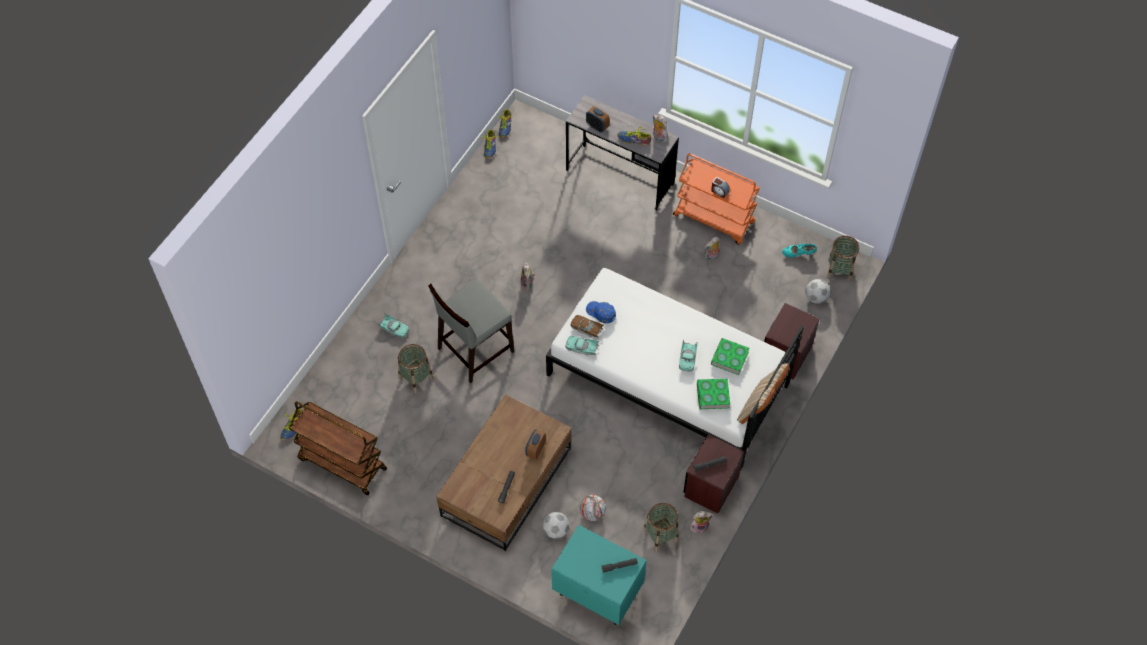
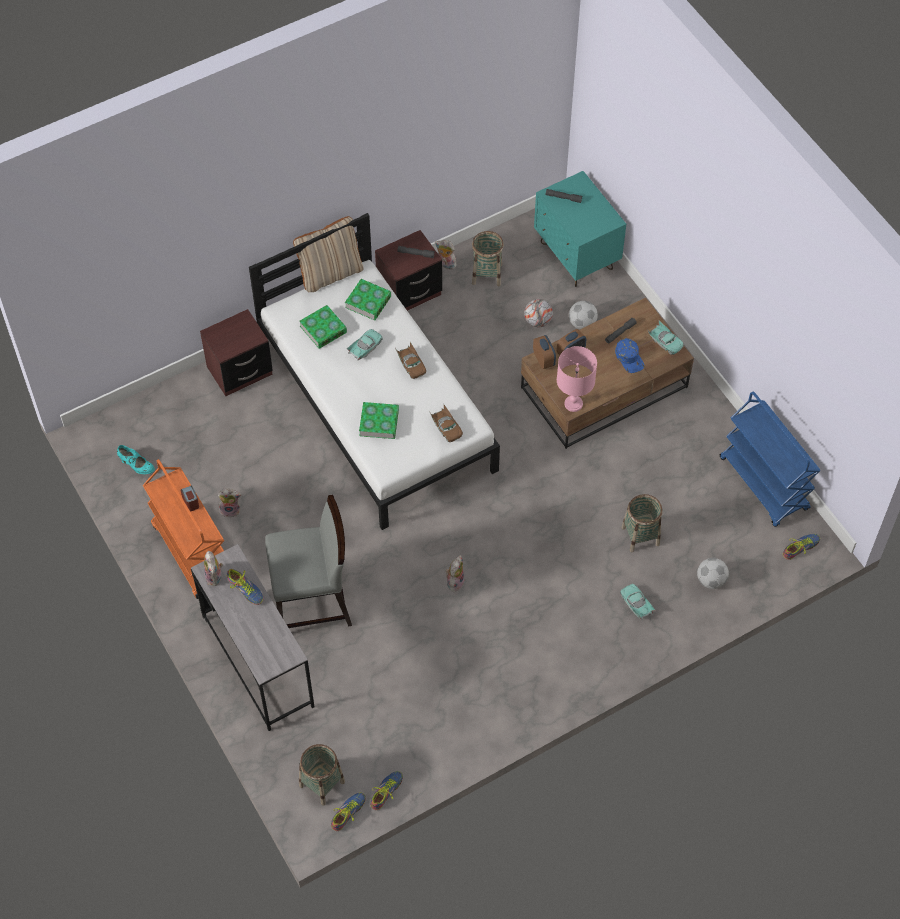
camera: 150 degrees left, 0 degrees up
(341, 464) = (764, 484): brown cart -> blue cart
(474, 350) = (559, 535): grey chair -> grey chair (313, 602)
(509, 409) = (573, 404): none -> pink table lamp
(582, 348) = (464, 410): turquoise toy car -> turquoise toy car (665, 342)
(597, 127) = (276, 630): alarm clock -> alarm clock (544, 360)
(600, 313) = (420, 437): blue cap -> blue cap (629, 358)
(636, 308) = (379, 423): none -> book
(645, 363) = (411, 365): none -> brown toy car
(815, 297) = (159, 412): football -> football (711, 581)
(839, 270) = (110, 427): basket -> basket (321, 784)

